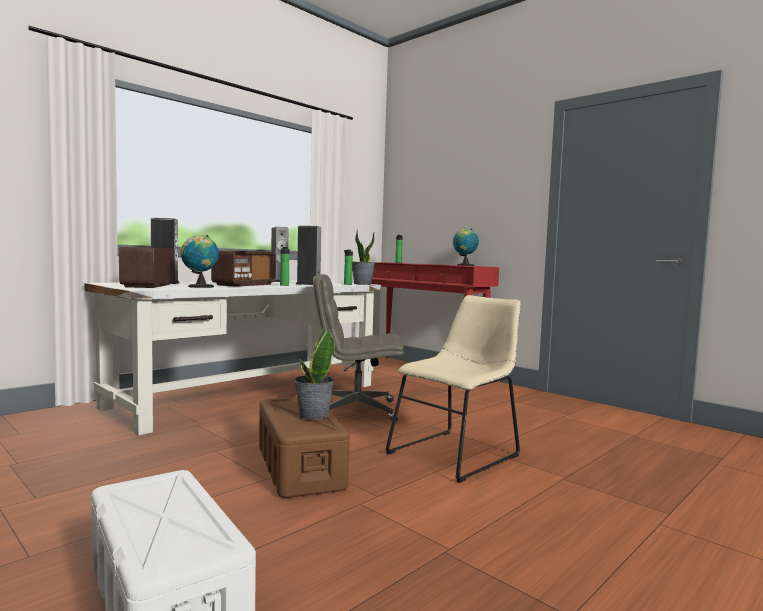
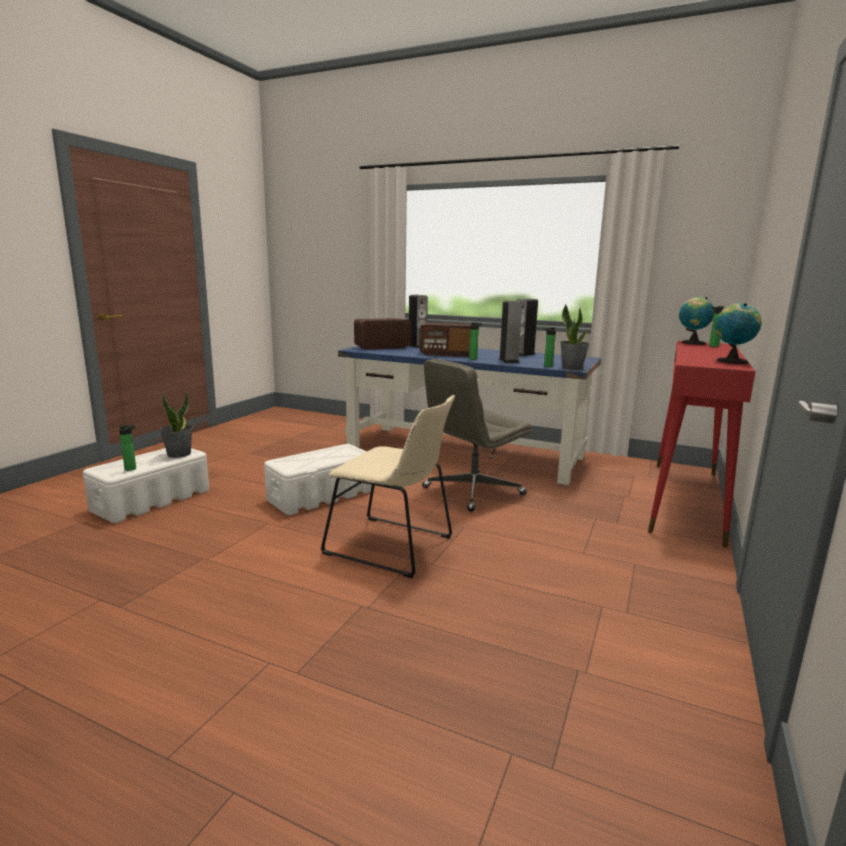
camera: 70 degrees right, 10 degrees up
(199, 287) = (397, 352): globe -> globe (691, 343)
(208, 526) = (132, 468): none -> bottle
(249, 395) = (464, 452): white desk -> blue desk
(299, 467) = (321, 496): brown storage box -> white storage box
(313, 415) = (317, 460): potted plant -> potted plant (179, 454)
(355, 410) = (472, 491): grey office chair -> grey office chair turned 105 degrees counterclockwise

